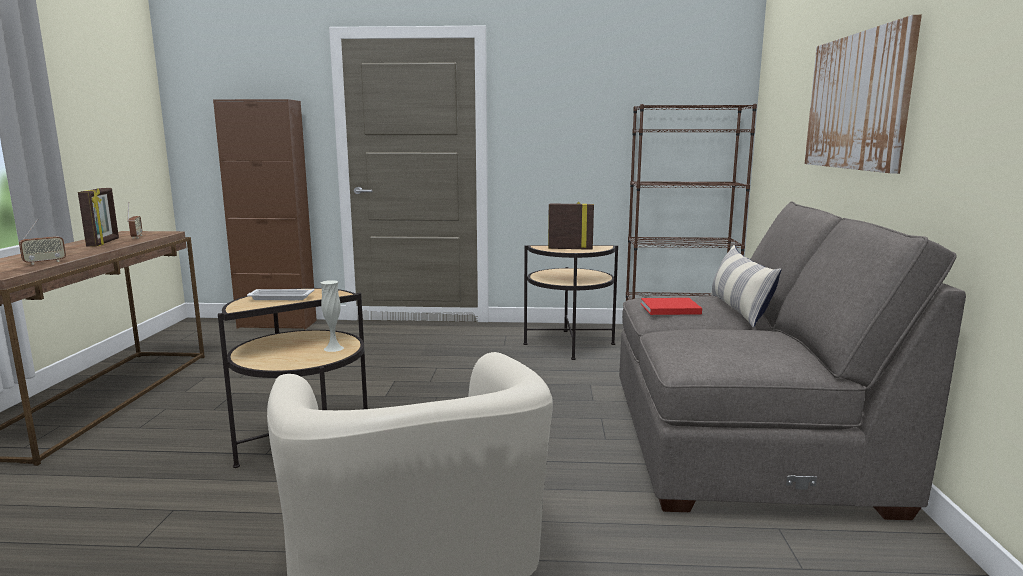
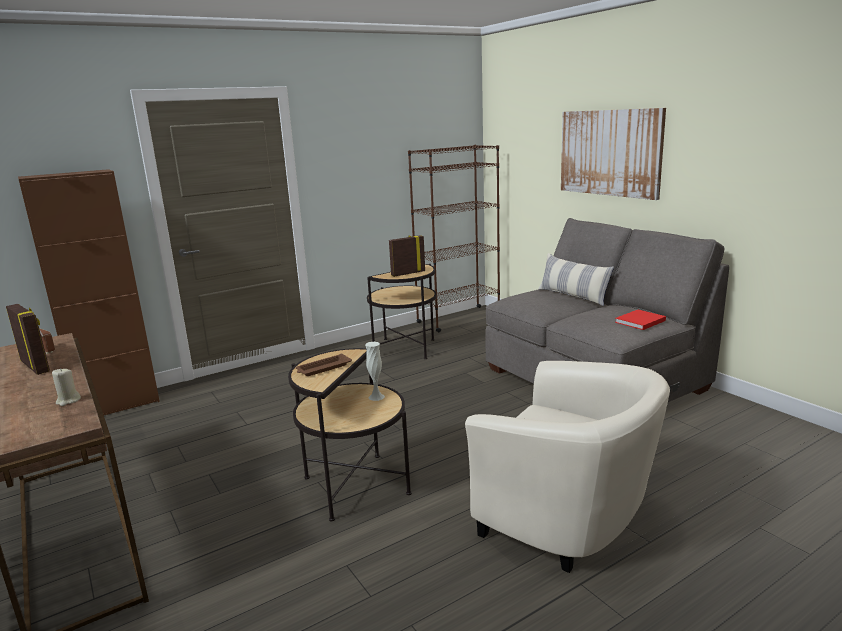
camera: 35 degrees left, 5 degrees up
(45, 262) = (68, 401): radio -> beige candle
(280, 298) = (323, 368): white tray -> brown tray
(668, 309) = (539, 305): red book -> red book (639, 321)

